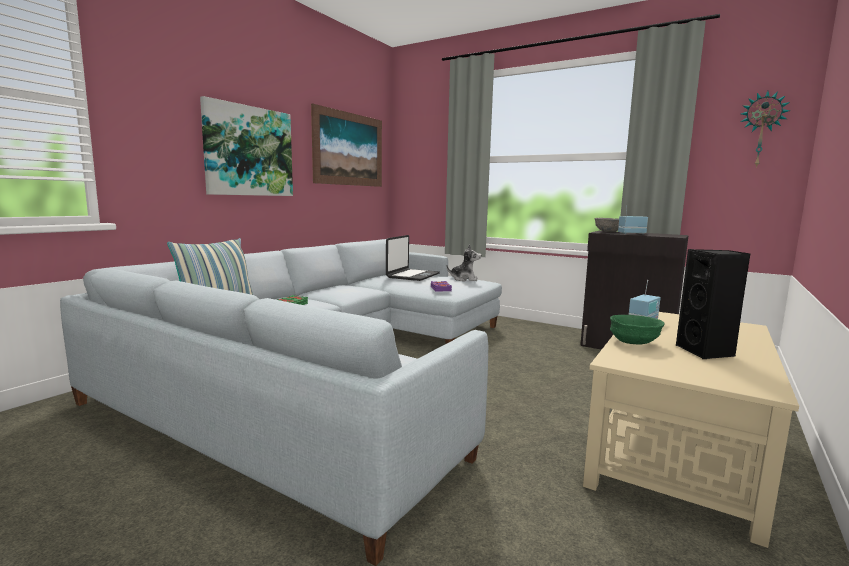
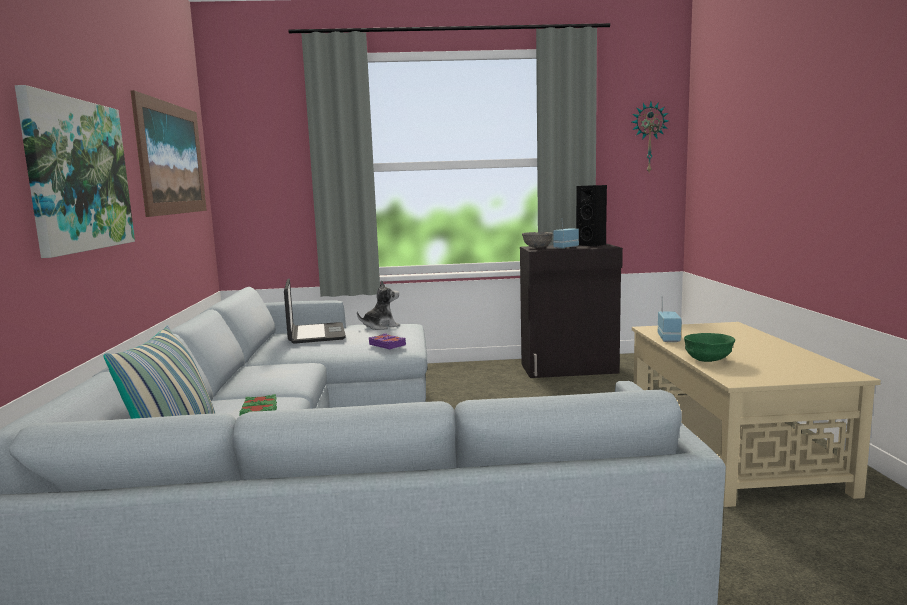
camera: 35 degrees left, 0 degrees up
(706, 352) = (761, 354): black speaker -> black speaker (592, 245)

